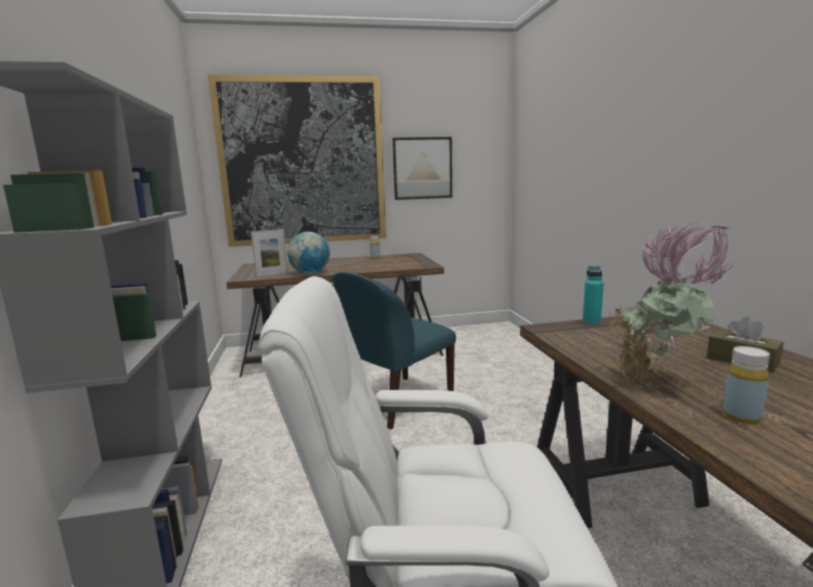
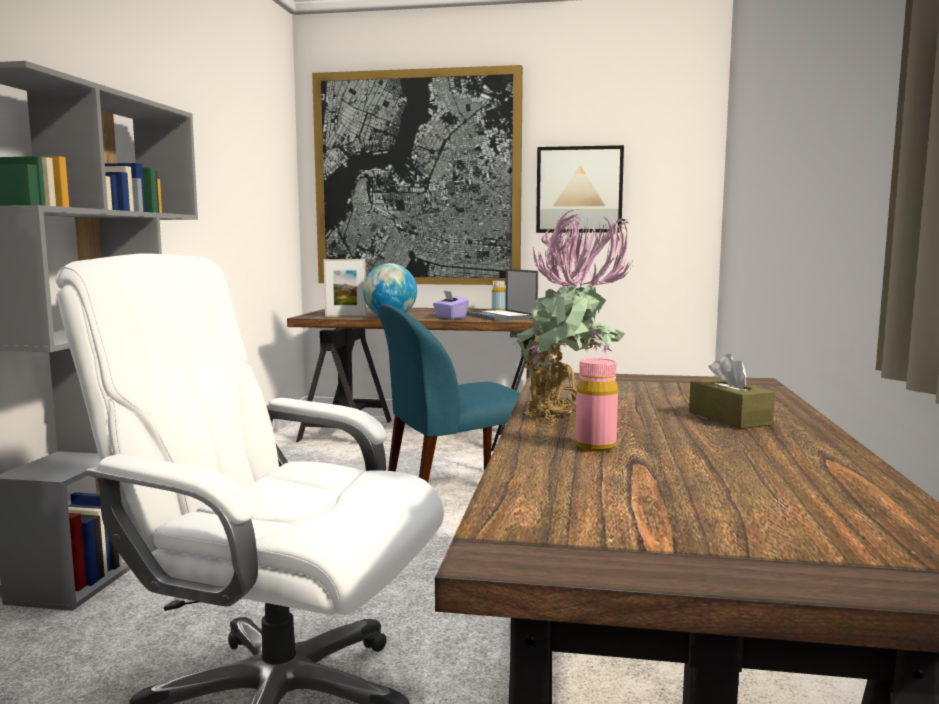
camera: 20 degrees right, 5 degrees down
(355, 269) = (450, 317): none -> purple tissue box
(389, 264) = (501, 316): none -> laptop
(591, 322) = (625, 376): turquoise bottle -> none
(741, 416) = (595, 446): yellow bottle -> pink bottle

